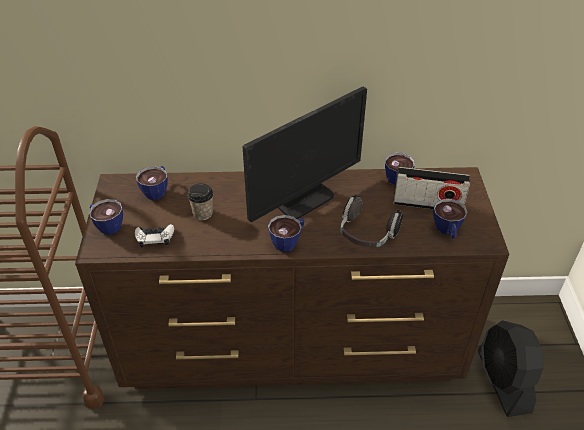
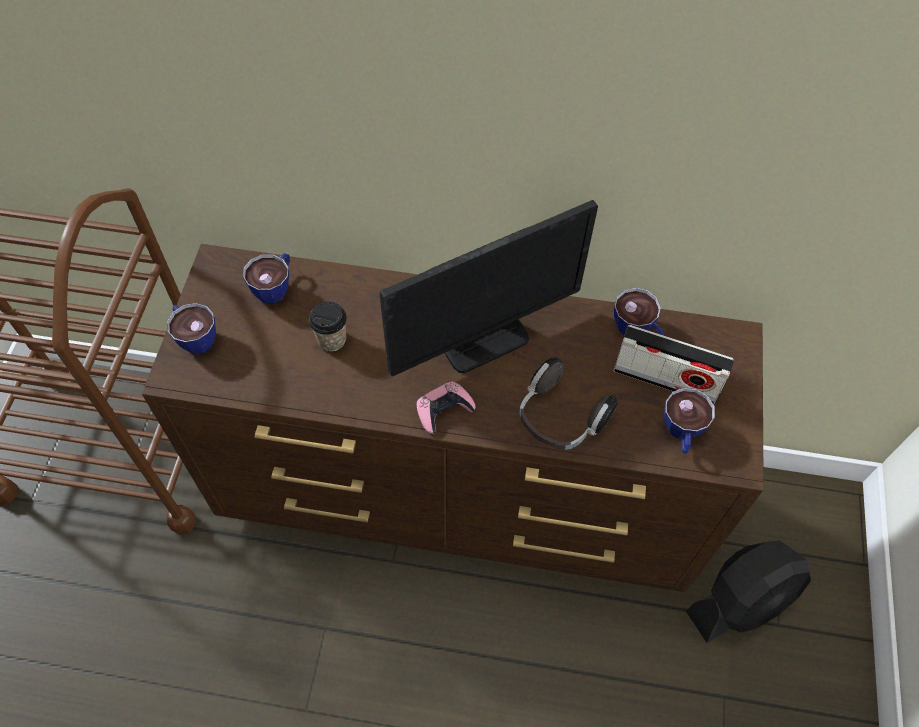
camera: 10 degrees right, 15 degrees up
(155, 237) = (257, 370): white game controller -> none
(288, 241) = (443, 410): cup -> pink game controller
(503, 381) = (740, 601): black fan -> black fan turned 120 degrees counterclockwise

